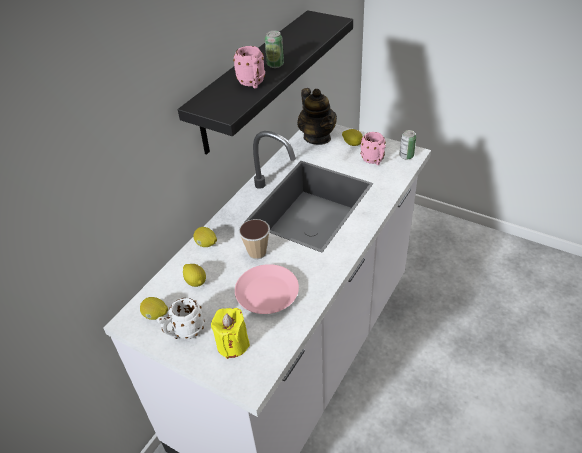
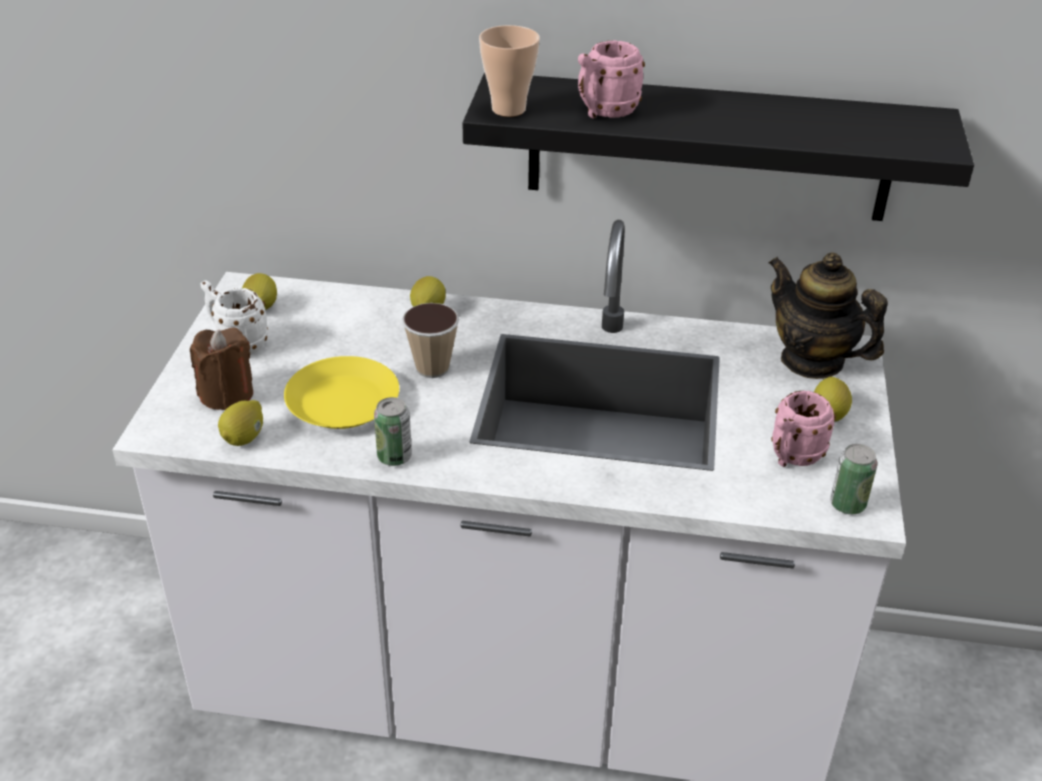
camera: 65 degrees right, 5 degrees down
(196, 281) = (341, 323): lemon -> lemon (244, 438)
(229, 109) = (508, 109): none -> cup
(233, 344) = (227, 394): yellow candle -> brown candle
(268, 293) = (344, 403): pink plate -> yellow plate
(275, 65) = (689, 119): can -> can (394, 457)
(317, 137) = (812, 360): teapot -> teapot turned 90 degrees clockwise

